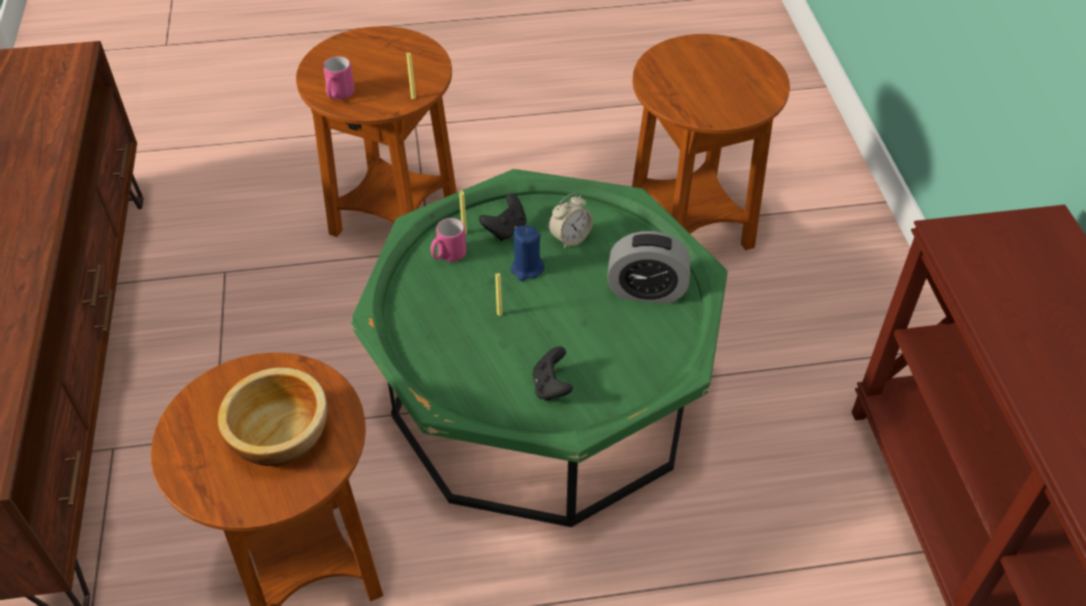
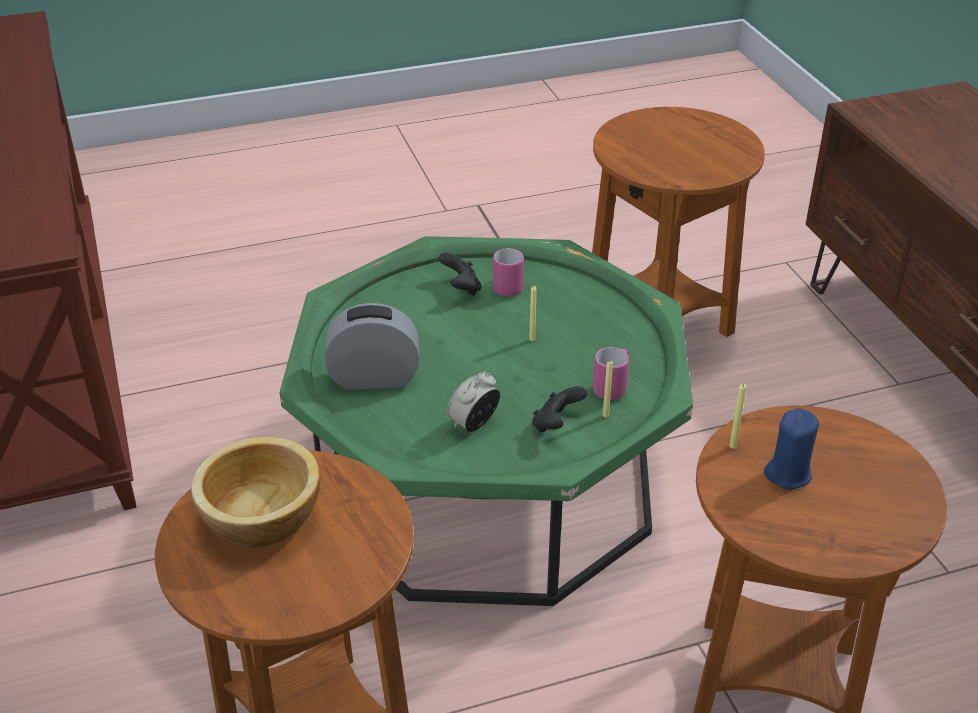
camera: 170 degrees right, 10 degrees down
(281, 434) = (660, 146): bowl -> bowl (261, 519)
(339, 95) = (839, 436): pink mug -> pink mug (509, 285)
(527, 269) = (516, 384): blue candle -> blue candle (788, 473)

